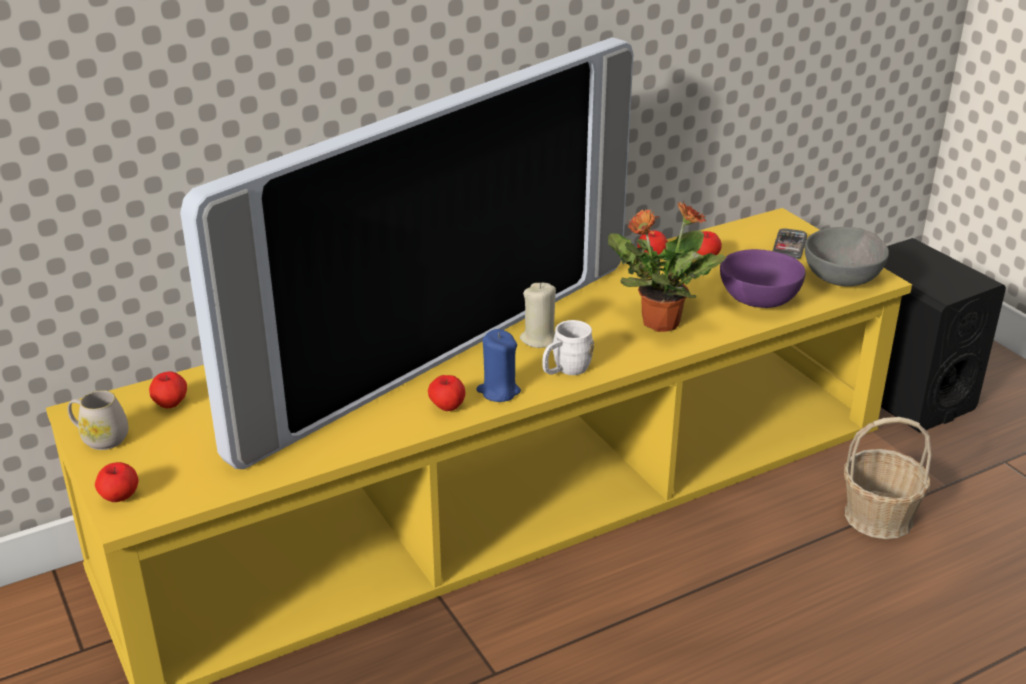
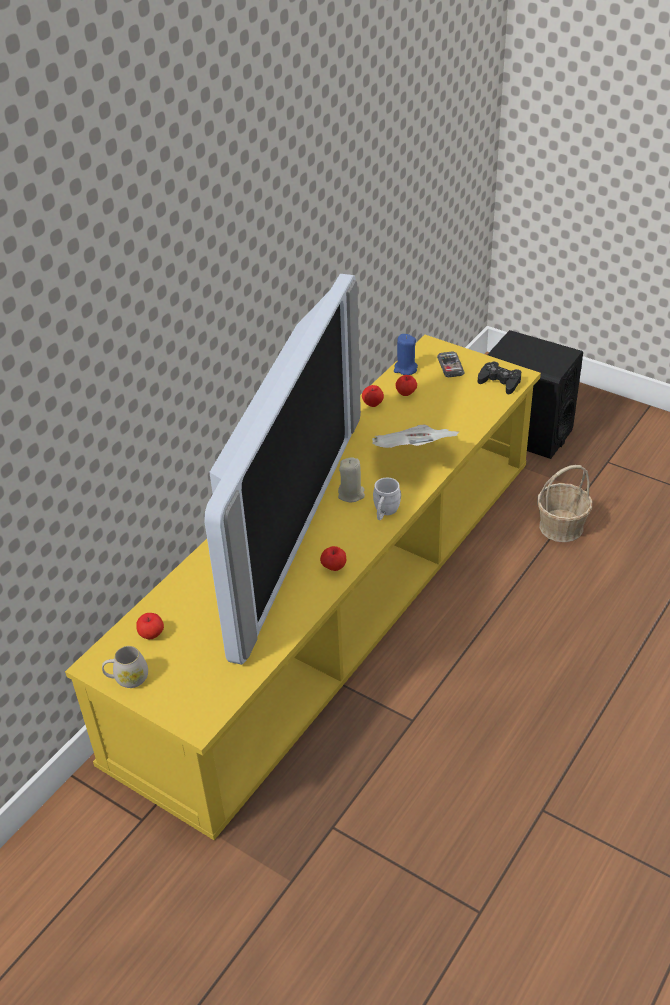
camera: 25 degrees left, 10 degrees up
(119, 498) = (182, 715): apple -> none
(498, 391) = (356, 543): blue candle -> blue candle (405, 369)
(659, 322) = (414, 455): potted plant -> newspaper
(756, 301) = (460, 418): purple bowl -> none
(844, 279) = (500, 382): grey bowl -> black game controller

